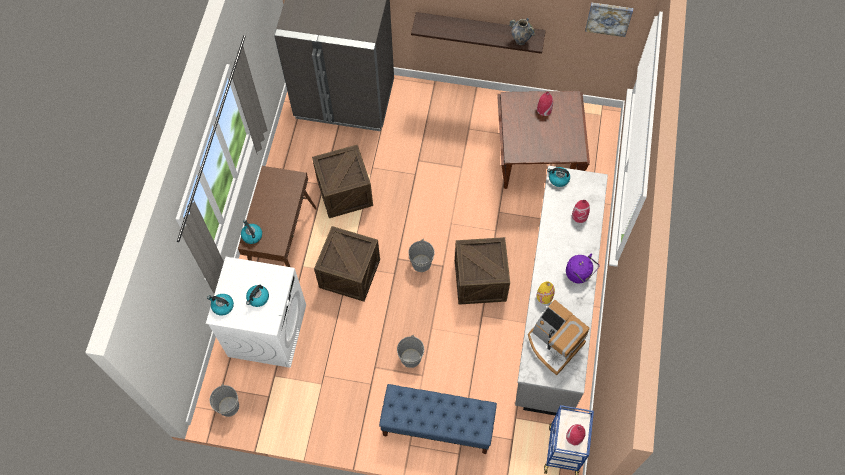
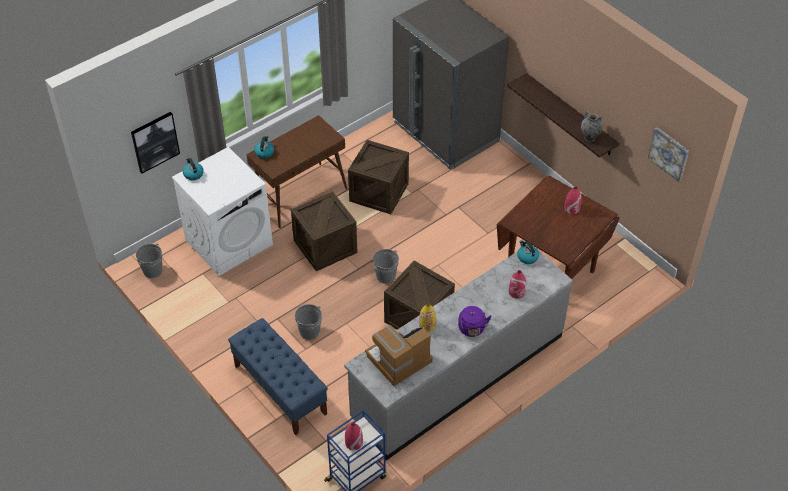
camera: 40 degrees right, 15 degrees down
(178, 308) = (155, 142): none -> picture
(258, 298) = (221, 185): kettle -> none
(553, 344) = (398, 360): coffee machine -> coffee machine turned 60 degrees clockwise

